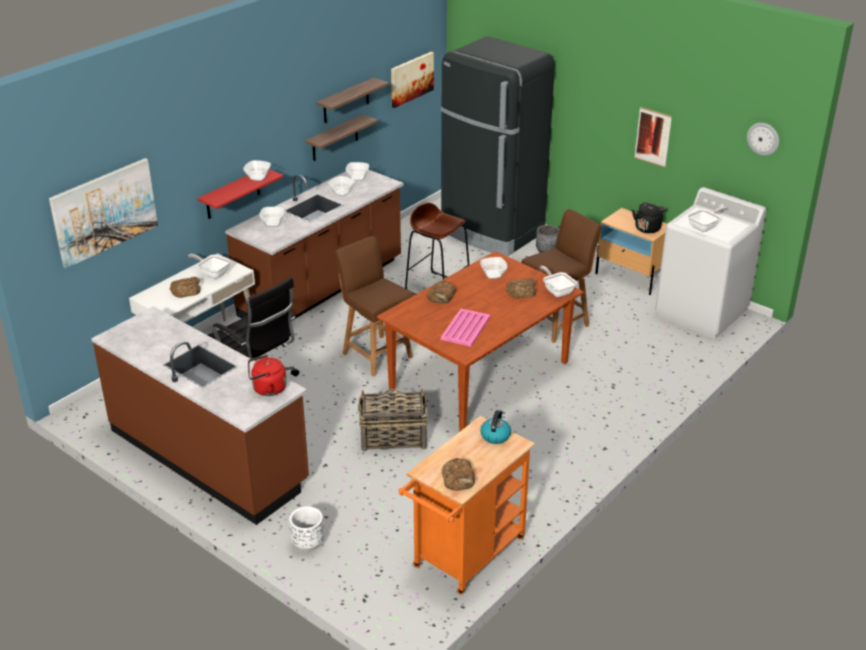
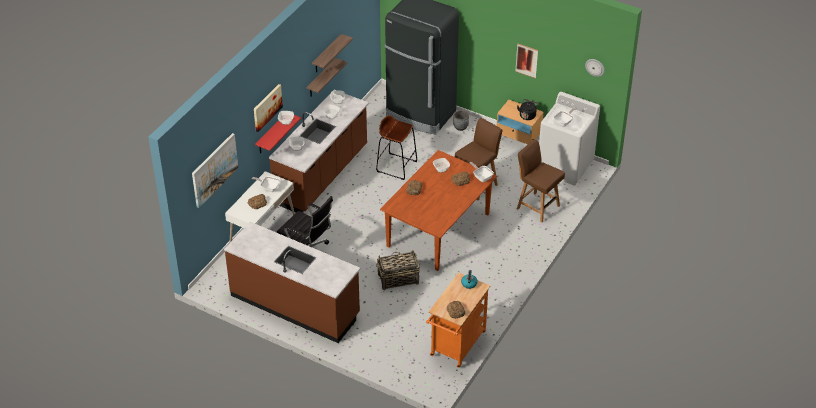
camera: 10 degrees left, 10 degrees up
(267, 389) = (338, 270): red kettle -> none
(307, 543) = (370, 350): white planter -> none
(376, 354) = (372, 222): brown chair -> brown chair (537, 206)
(411, 79) = (361, 24): picture -> picture (267, 107)
(465, 328) = (434, 212): pink tray -> none

